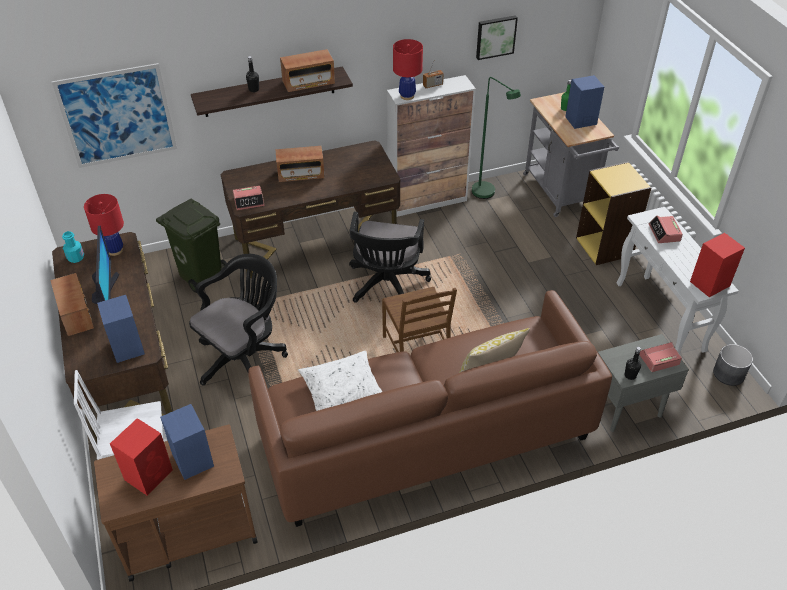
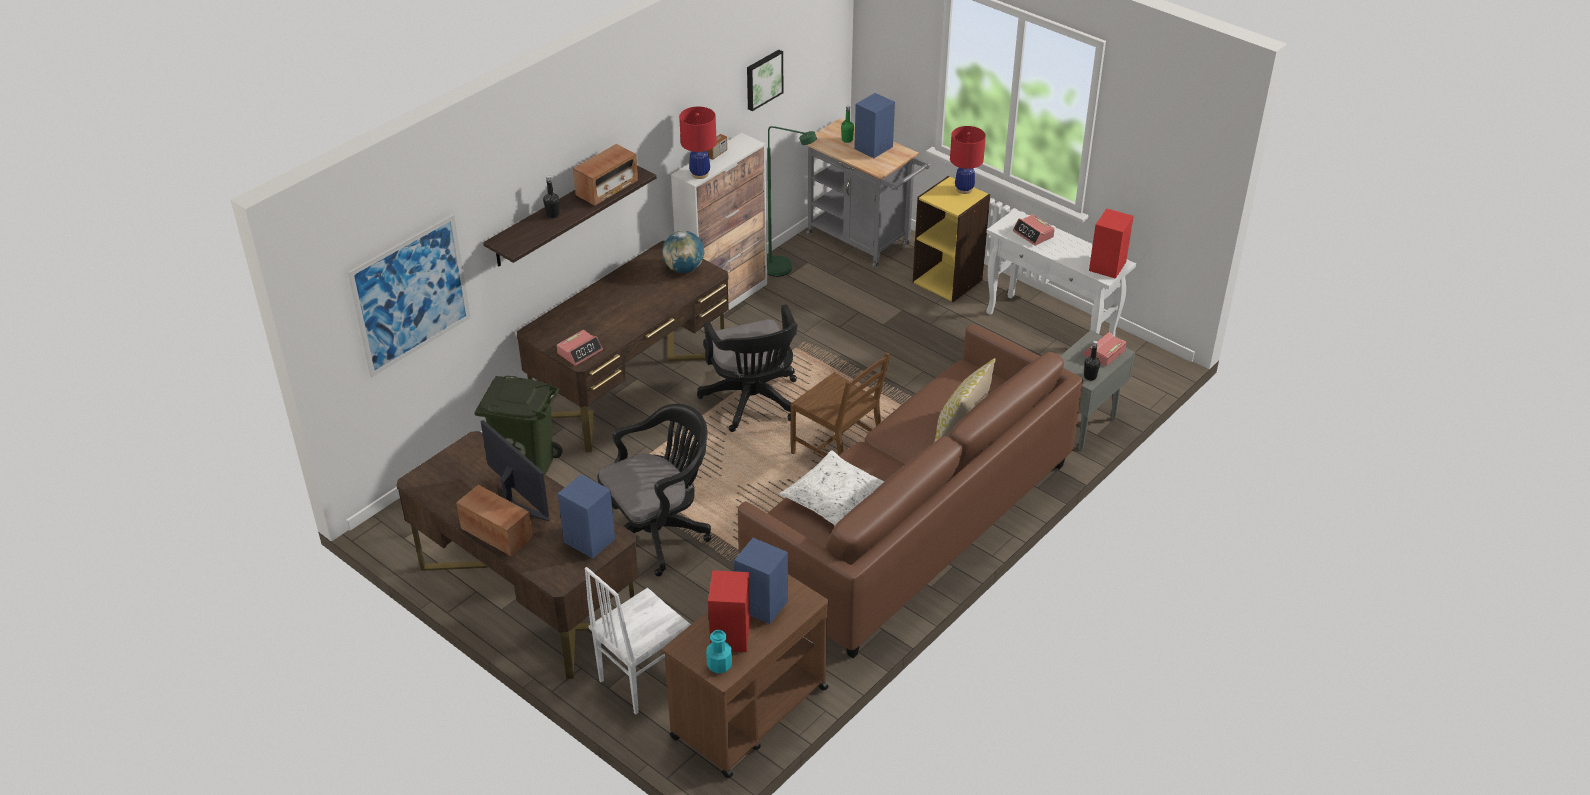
camera: 30 degrees left, 5 degrees down
(76, 257) = (433, 480): turquoise bottle -> turquoise bottle (719, 665)
(115, 250) = (473, 456): red table lamp -> red table lamp (964, 189)
(244, 357) = (658, 532): black office chair -> black office chair turned 45 degrees clockwise
(301, 174) = (612, 304): radio -> none
(371, 166) = (684, 269): none -> globe
(729, 374) = (1148, 357): grey planter -> none

